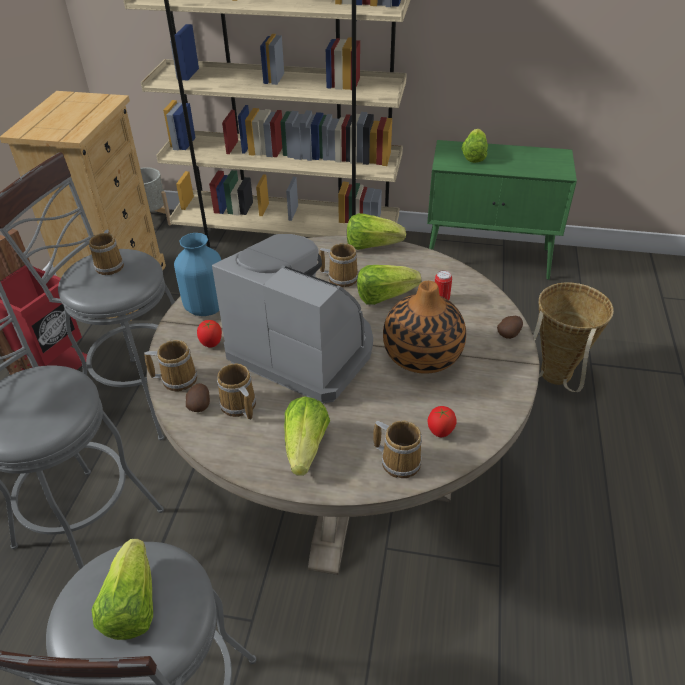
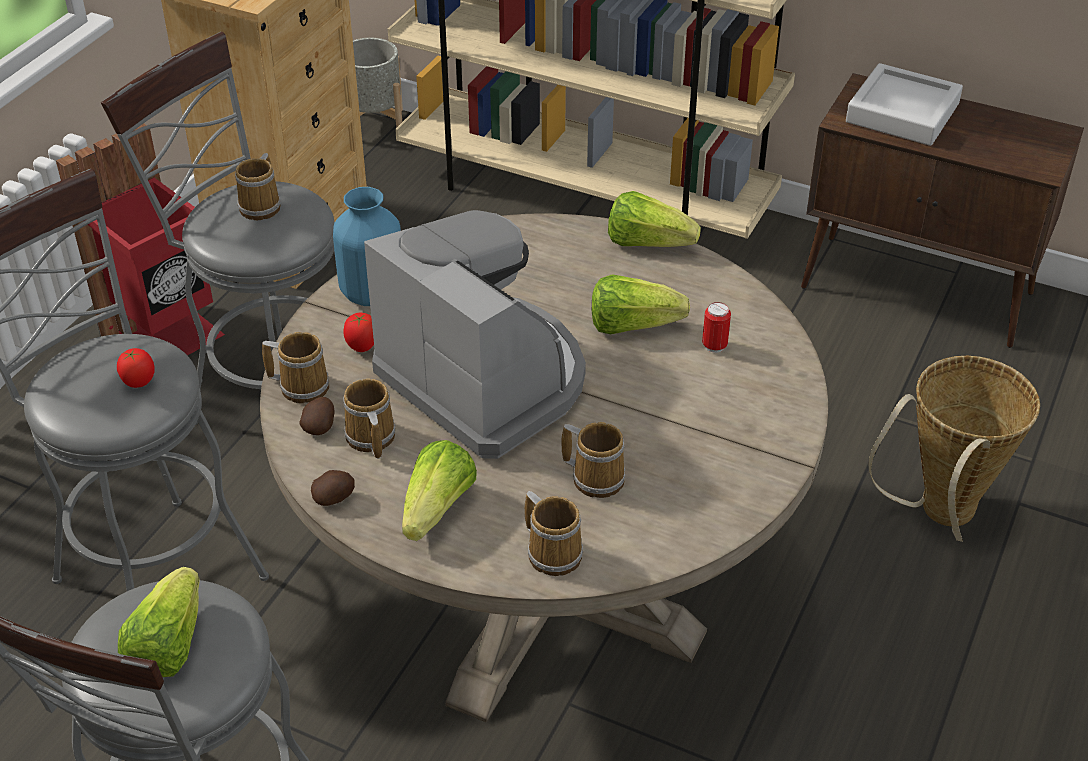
camera: 15 degrees right, 0 degrees up
(341, 277) = (581, 284): mug -> mug (596, 477)
(422, 354) = (650, 420): vase -> none
(440, 432) = (625, 529): tomato -> tomato (139, 383)
(474, 156) = (902, 113): lettuce -> grey tray
(488, 258) = (919, 291): green cabinet -> brown cabinet
(509, 334) = (792, 416): potato -> potato (334, 498)

